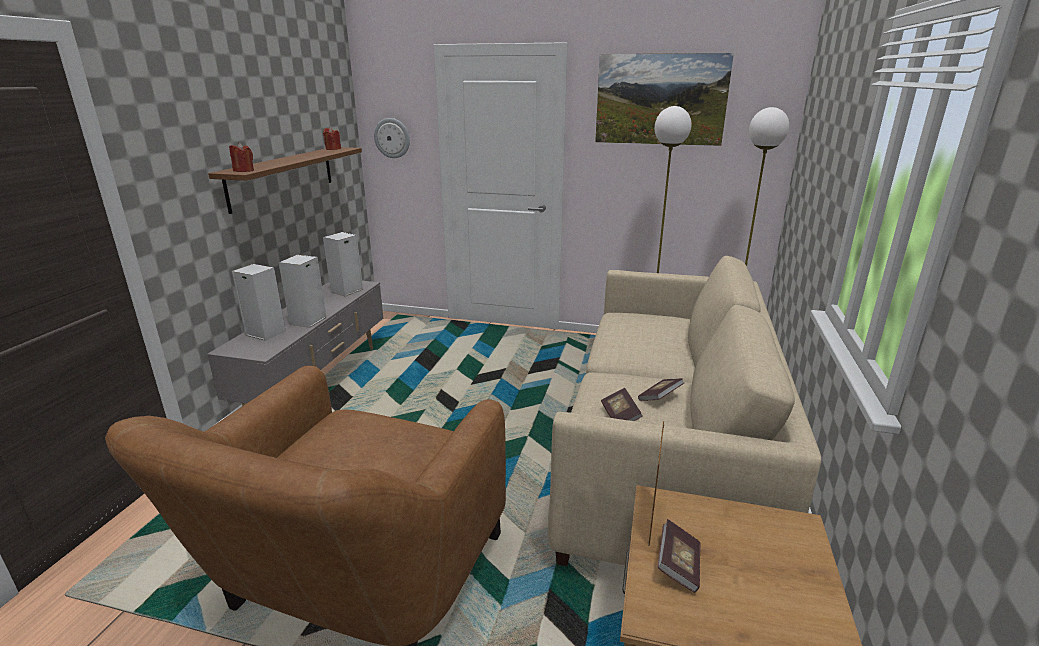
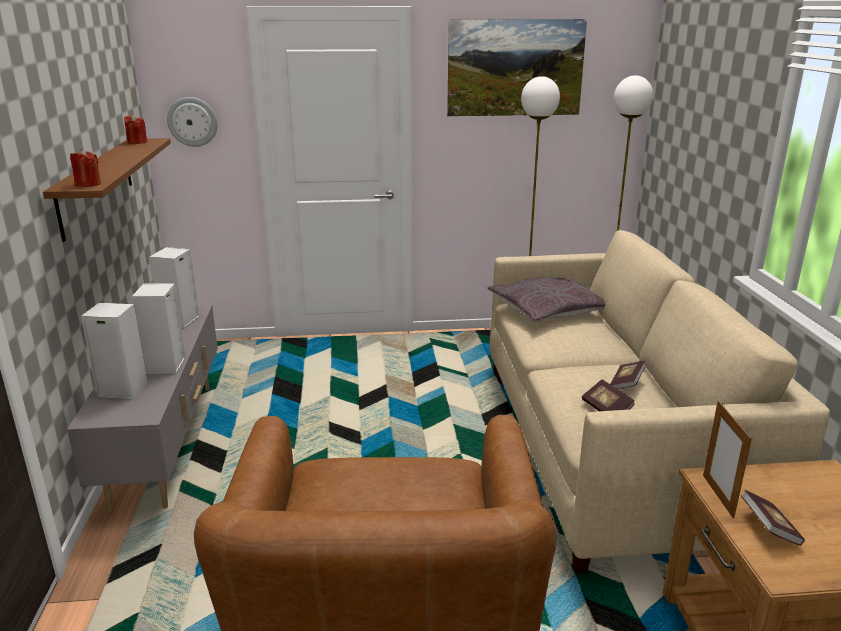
camera: 20 degrees left, 0 degrees up
(641, 322) = (547, 309): none -> grey pillow

